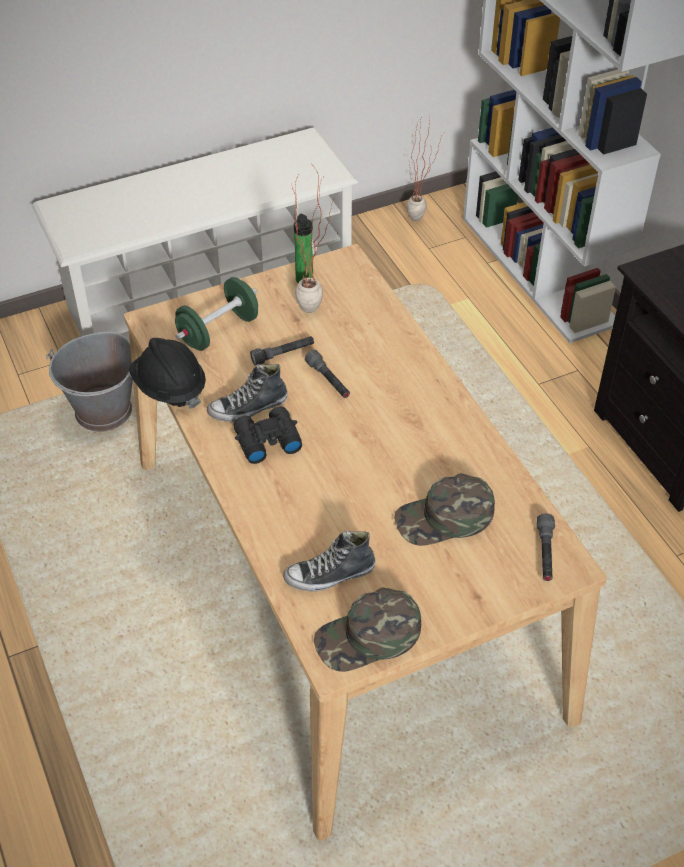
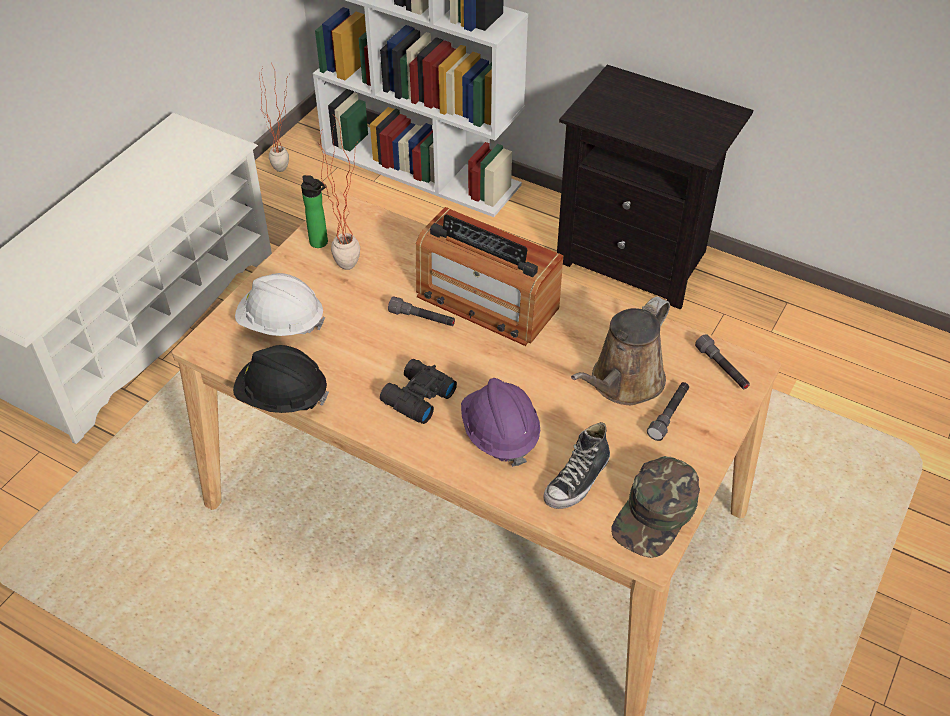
camera: 35 degrees left, 0 degrees up
(104, 412) = (126, 478): grey bucket -> none
(218, 331) = (281, 324): green dumbbell -> white hard hat
(248, 408) = (373, 378): shoe -> none
(283, 354) = (361, 316): grey flashlight -> grey flashlight (669, 415)
(304, 503) = (499, 434): none -> purple hard hat
(393, 392) = (486, 301): none -> radio
(444, 518) = (623, 383): green cap -> brown watering can

